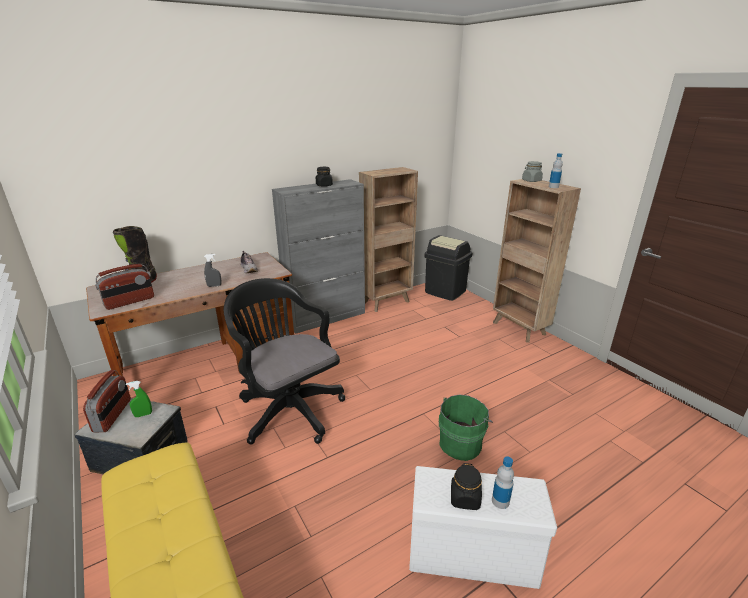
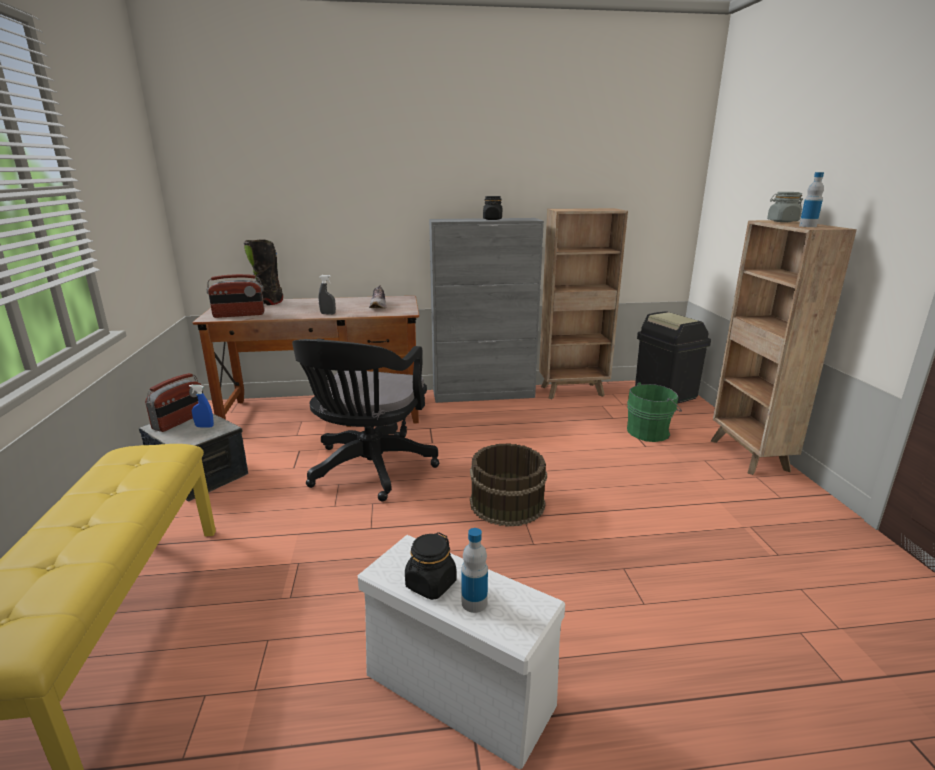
camera: 25 degrees right, 5 degrees down
(143, 414) = (204, 426): green spray bottle -> blue spray bottle
(288, 408) = (369, 470): black office chair -> black office chair turned 150 degrees counterclockwise
(405, 406) = (506, 503): none -> brown bucket
(461, 443) = (549, 563): green bucket -> green bucket (650, 432)

